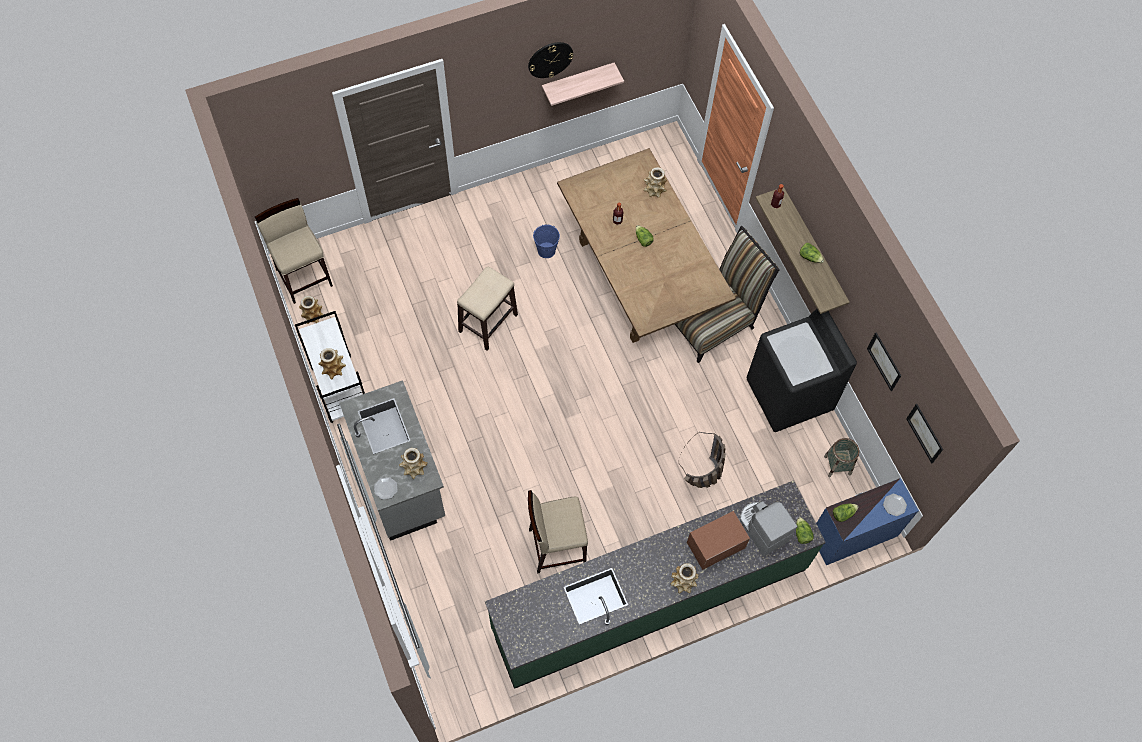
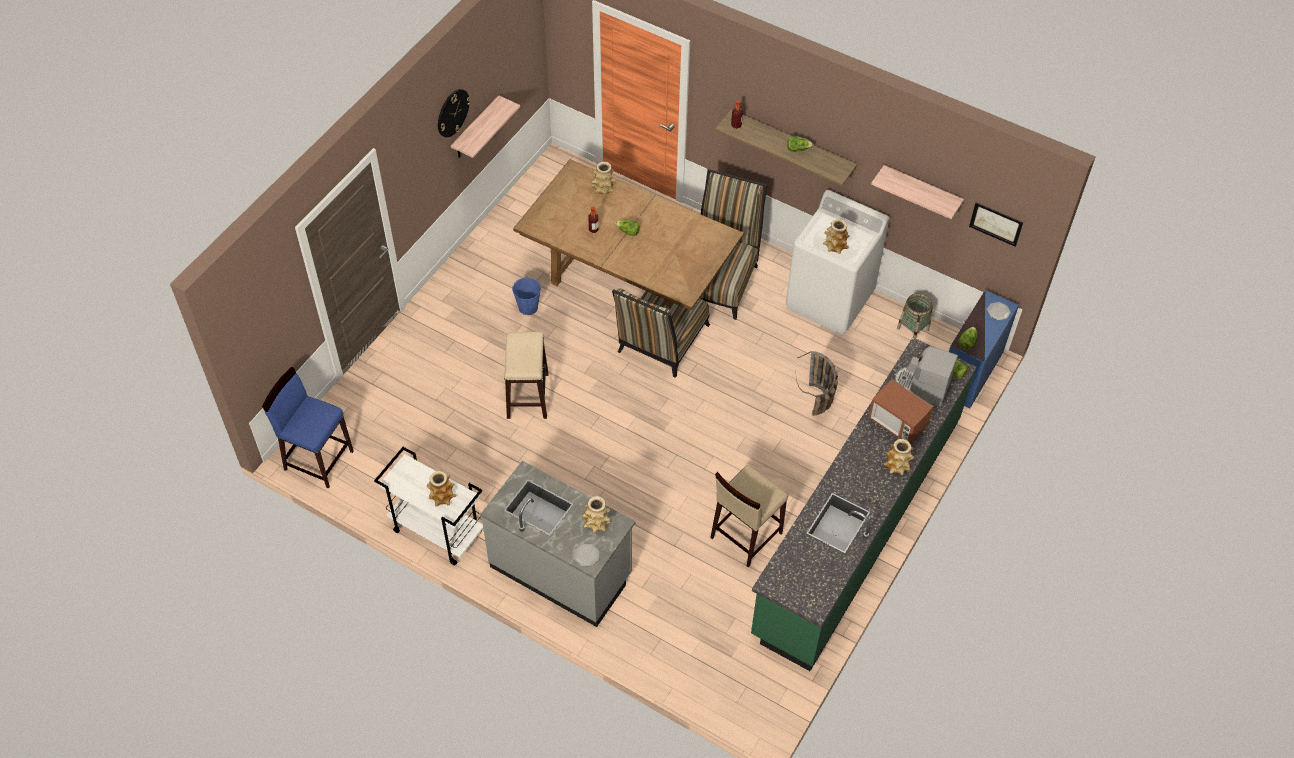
camera: 35 degrees left, 10 degrees down
(304, 277) = (318, 459): beige stool -> blue stool
(313, 315) = (356, 487): vase -> vase (835, 246)
(622, 344) = (660, 343): none -> chair
(715, 546) = (897, 423): microwave -> microwave turned 75 degrees counterclockwise
(789, 395) = (830, 300): black washing machine -> white washing machine
(884, 361) = (921, 191): picture -> shelf

